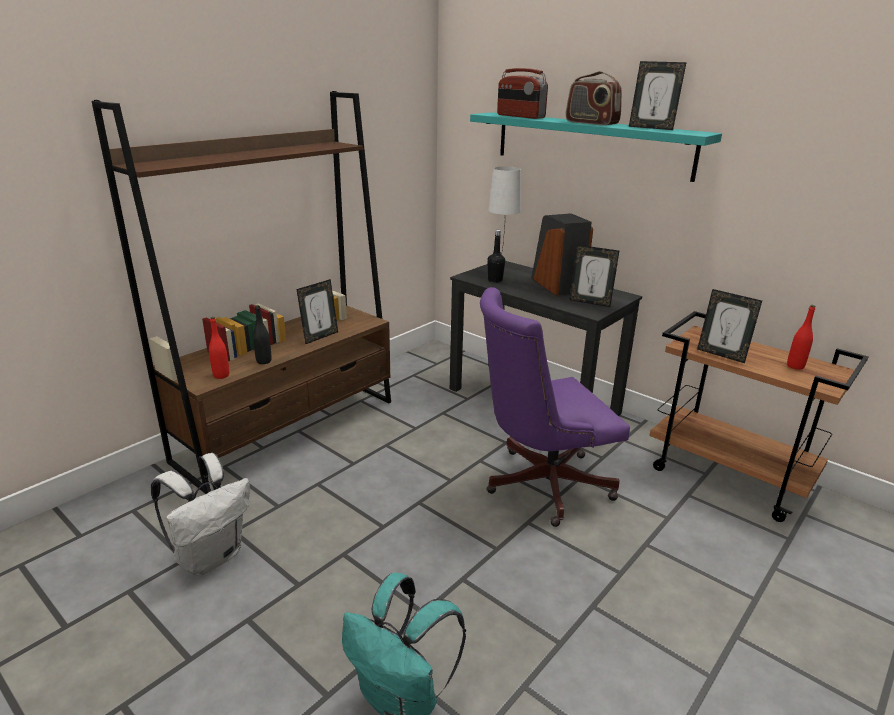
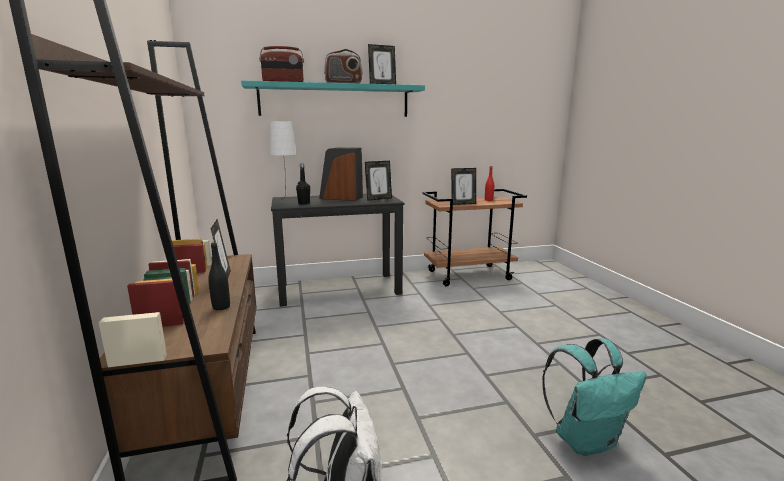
camera: 55 degrees left, 10 degrees down
(221, 375) = (209, 331): red bottle -> none
(540, 484) = (423, 318): purple office chair -> none

